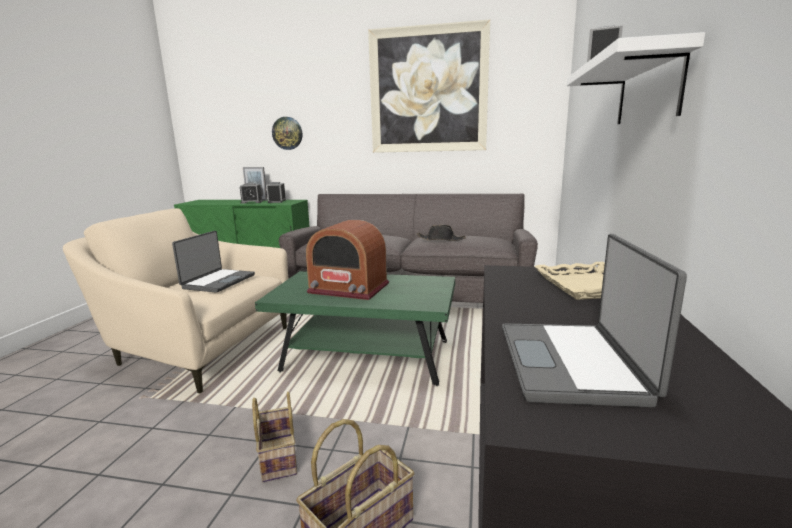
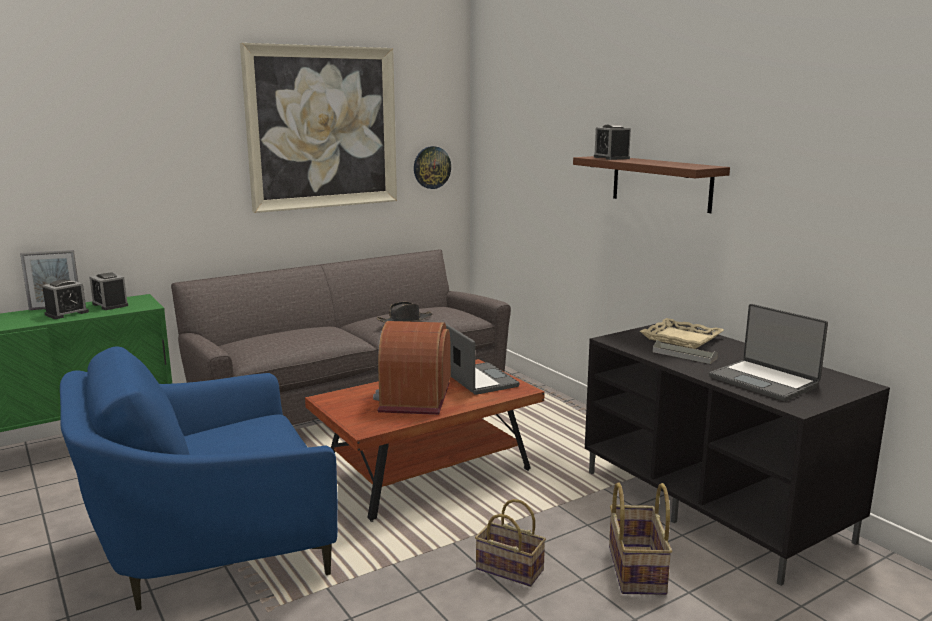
camera: 45 degrees left, 0 degrees up
(197, 348) = (210, 547): beige armchair -> blue armchair
(218, 281) = (251, 436): laptop -> laptop (479, 380)
(287, 133) = (104, 190): wall clock -> wall clock (431, 167)
(348, 288) = (414, 398): radio -> radio turned 120 degrees clockwise
(366, 357) = (427, 474): green coffee table -> brown coffee table
(542, 301) = (684, 355): none -> grey tray
(648, 90) = (661, 183): white shelf -> brown shelf

